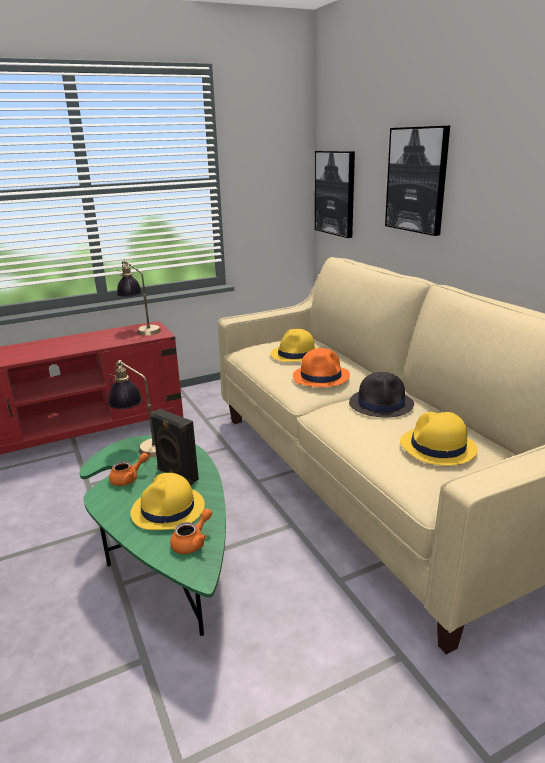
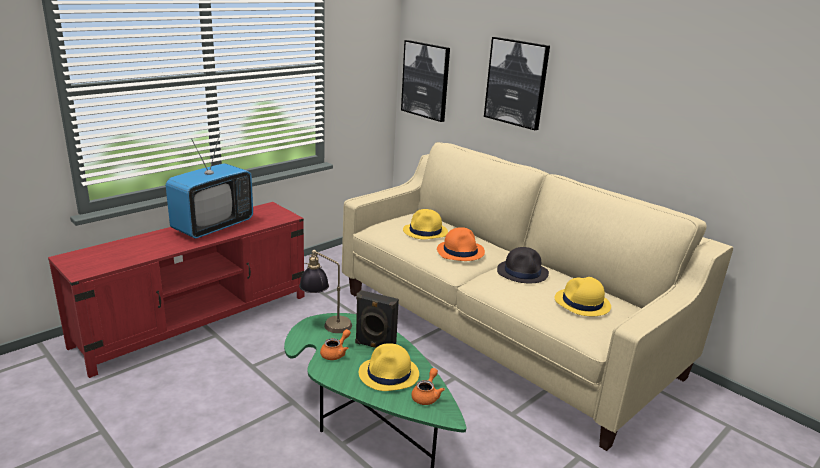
camera: 20 degrees left, 0 degrees up
(81, 340) = (213, 226): none -> television
(141, 329) = (264, 212): table lamp -> none

